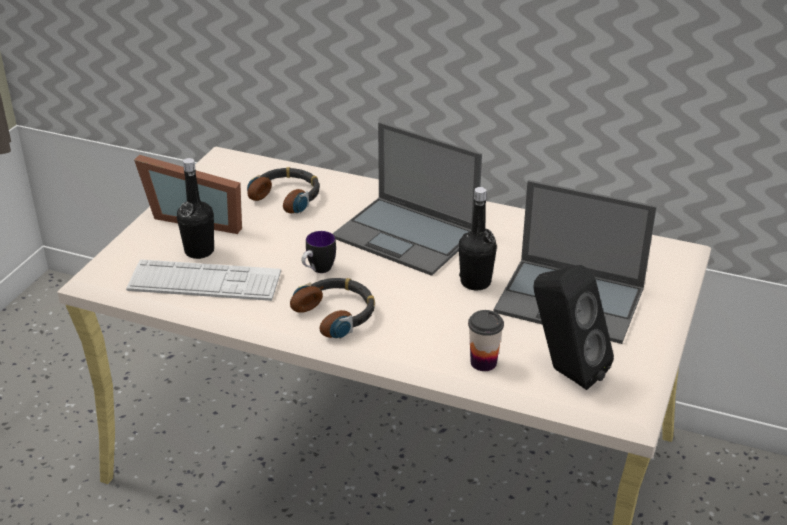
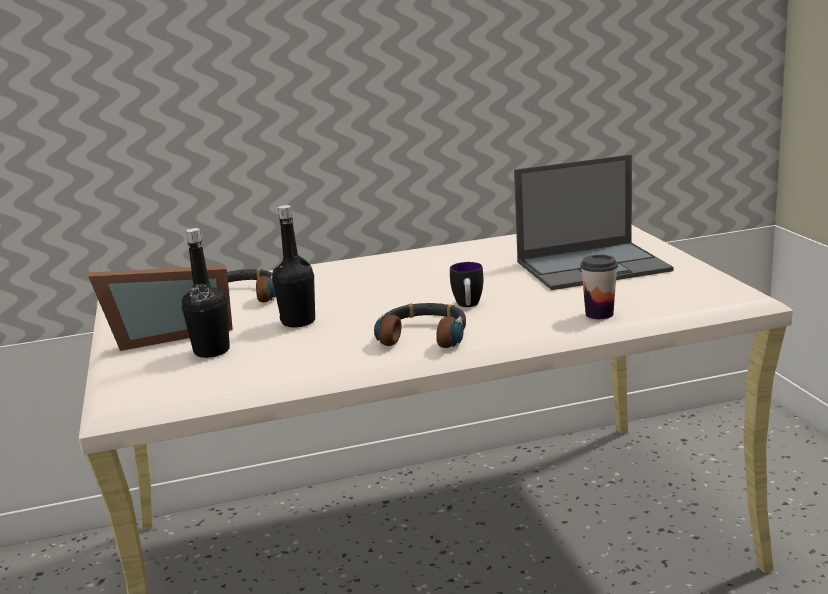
camera: 35 degrees left, 15 degrees down
(204, 282) = (255, 365): keyboard -> none
(317, 270) = (356, 321): mug -> mug (468, 306)
(407, 236) = (397, 280): laptop -> none
(475, 282) = (504, 282): black bottle -> black bottle (298, 322)
(564, 371) = (665, 296): black speaker -> none

